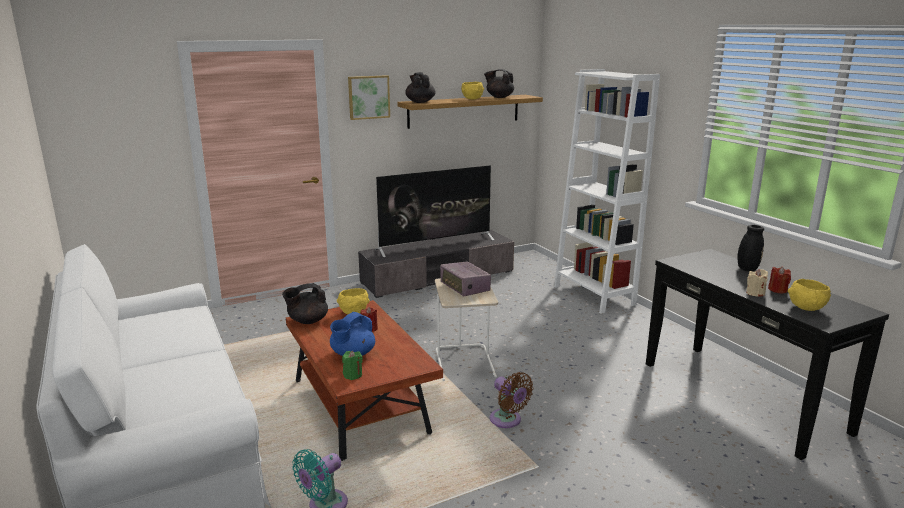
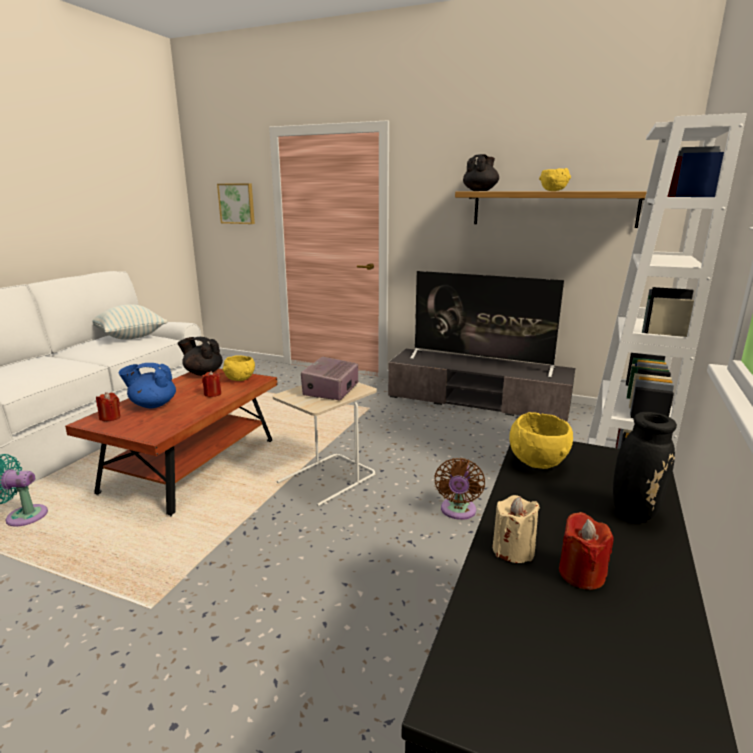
camera: 50 degrees right, 0 degrees up
(159, 319) = (130, 337): none -> pillow
(352, 375) = (110, 417): green candle -> red candle
(368, 97) = (432, 184): picture -> picture (237, 203)
(499, 97) = (599, 191): black teapot -> none
(507, 420) = (235, 549): brown fan -> brown fan (458, 511)
(806, 308) = (526, 643): yellow bowl -> yellow bowl (537, 463)

